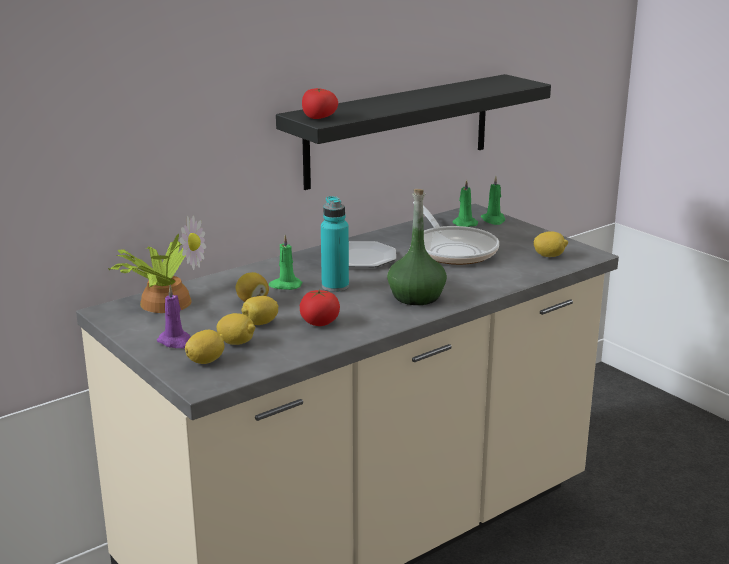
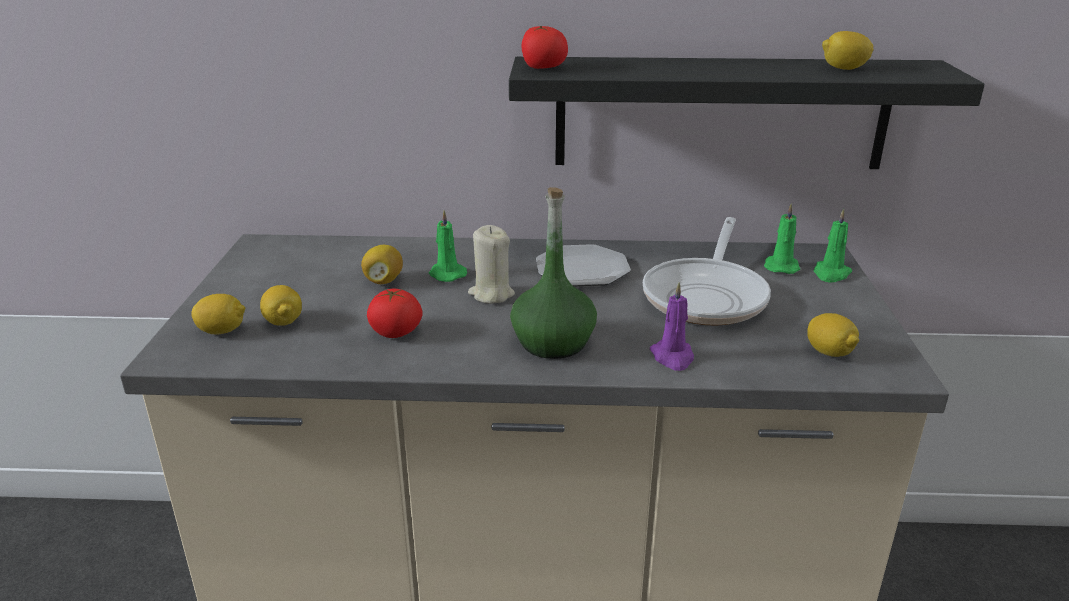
camera: 40 degrees right, 5 degrees up
(164, 301) = (316, 251): potted plant -> none
(175, 342) = (241, 298): purple candle -> purple candle (672, 357)
(260, 323) = (343, 309): lemon -> lemon (843, 69)
(335, 286) = (491, 294): turquoise bottle -> beige candle

